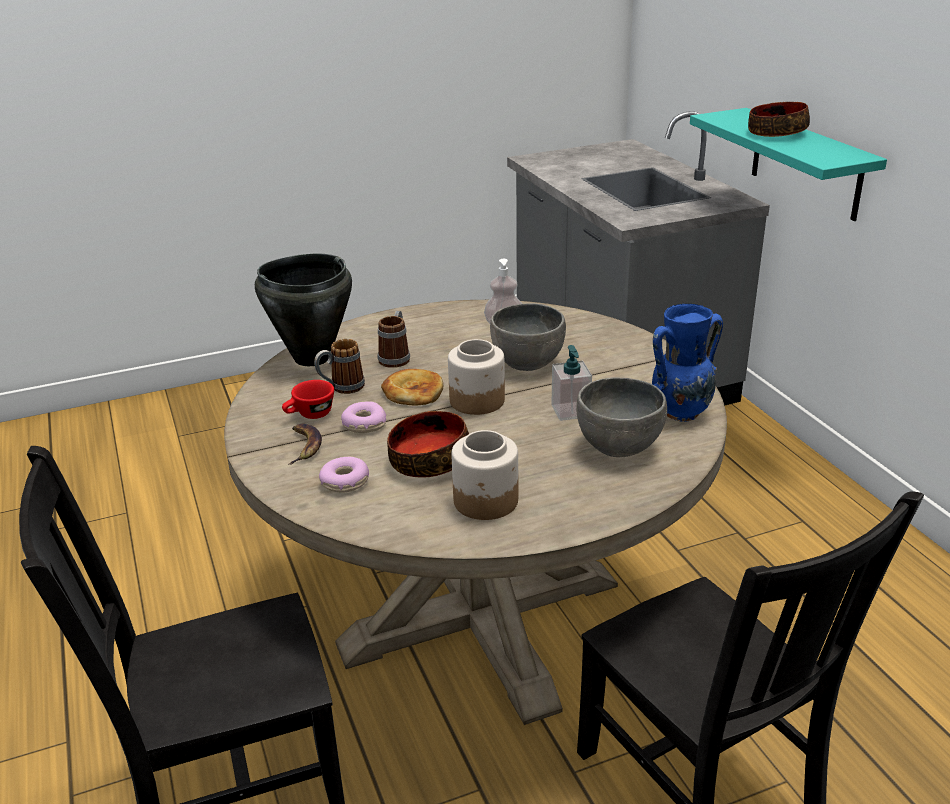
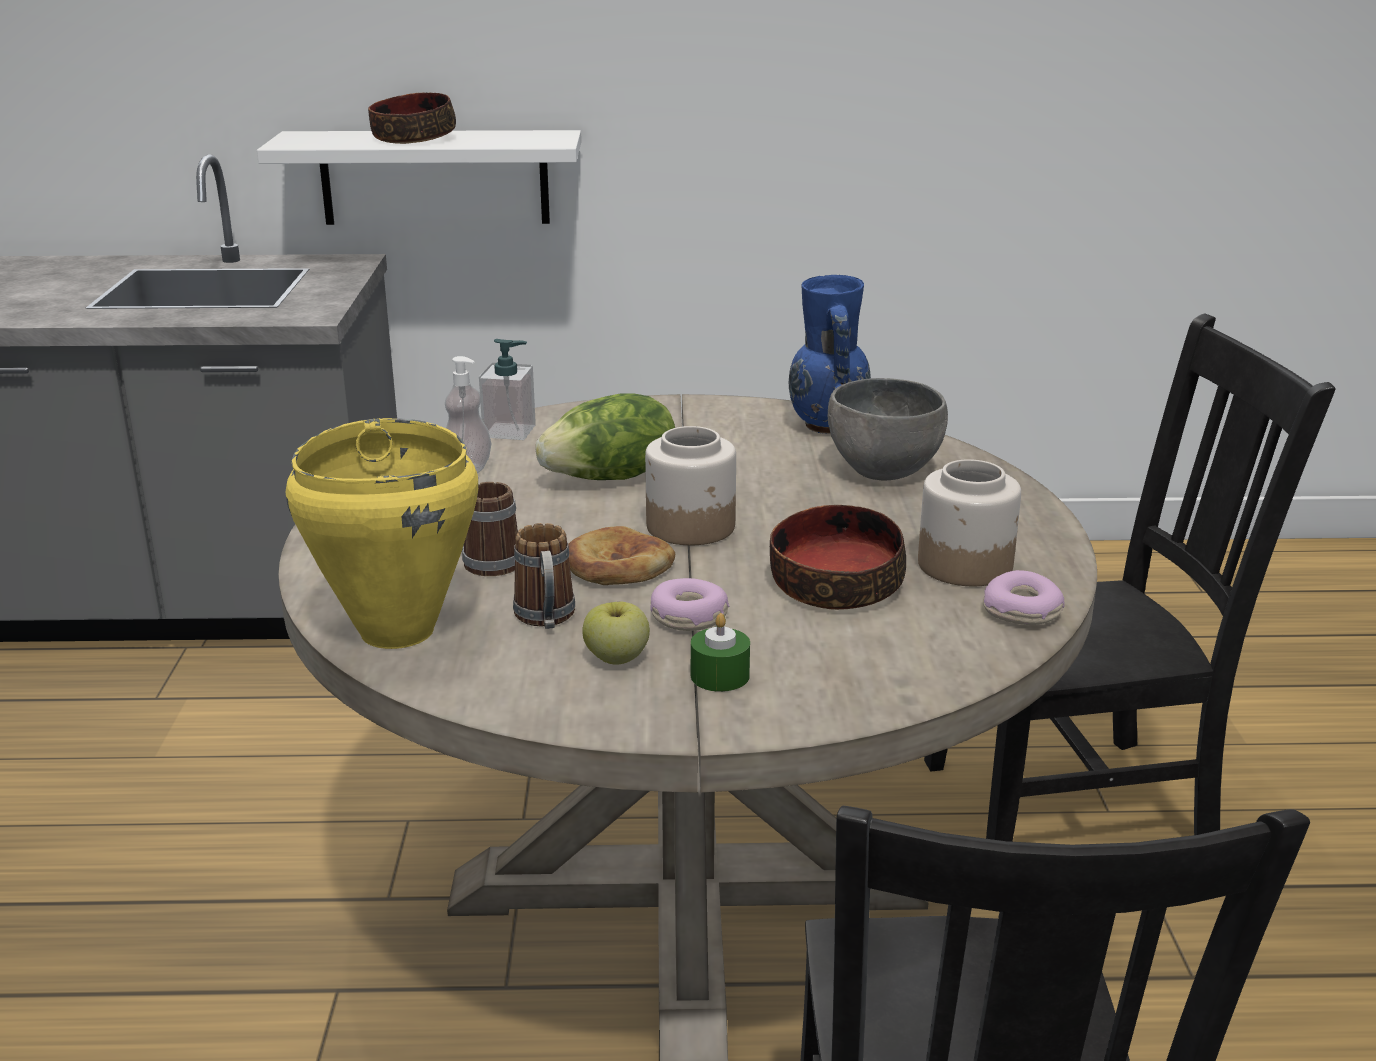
camera: 70 degrees left, 5 degrees down
(304, 446) = (720, 676): banana -> green candle
(310, 415) = (616, 658): red cup -> apple
(311, 358) = (396, 632): black cooking pot -> yellow cooking pot
(345, 482) = (857, 655): donut -> donut (1022, 611)
(527, 363) = (612, 478): grey bowl -> lettuce
(570, 411) = (772, 478): soap dispenser -> soap dispenser (509, 431)
(806, 164) = (435, 177): turquoise shelf -> white shelf

